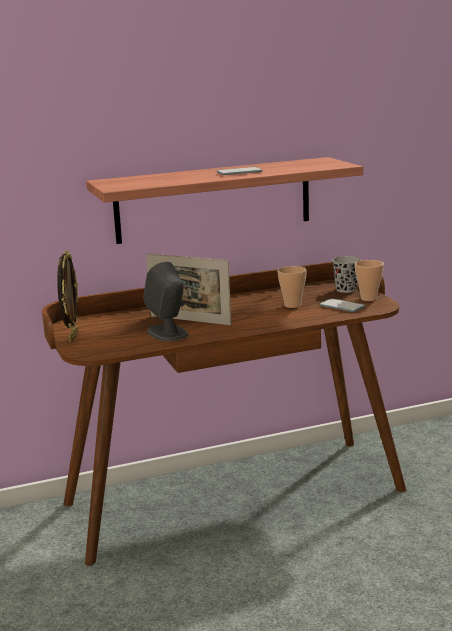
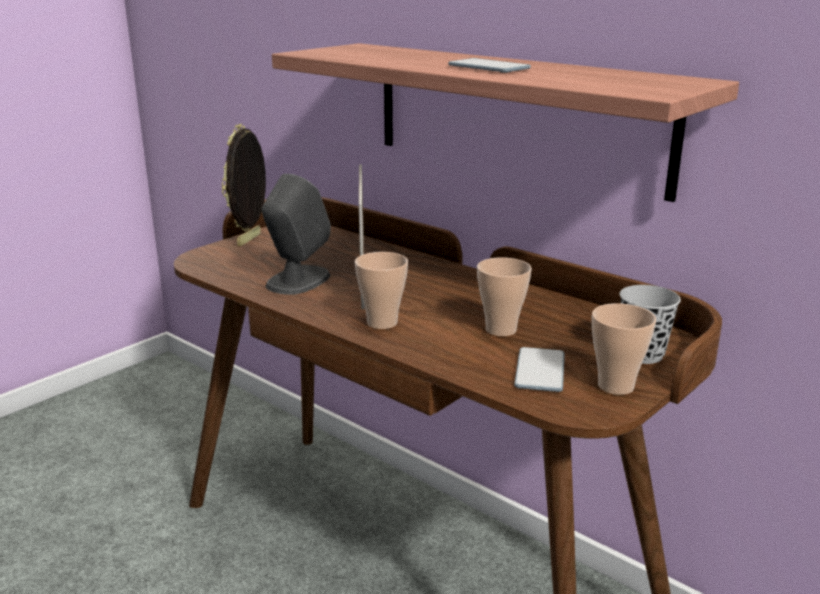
camera: 60 degrees right, 5 degrees up
(72, 337) = (250, 240): picture frame -> picture frame turned 135 degrees clockwise
(254, 324) = (382, 323): none -> cup

